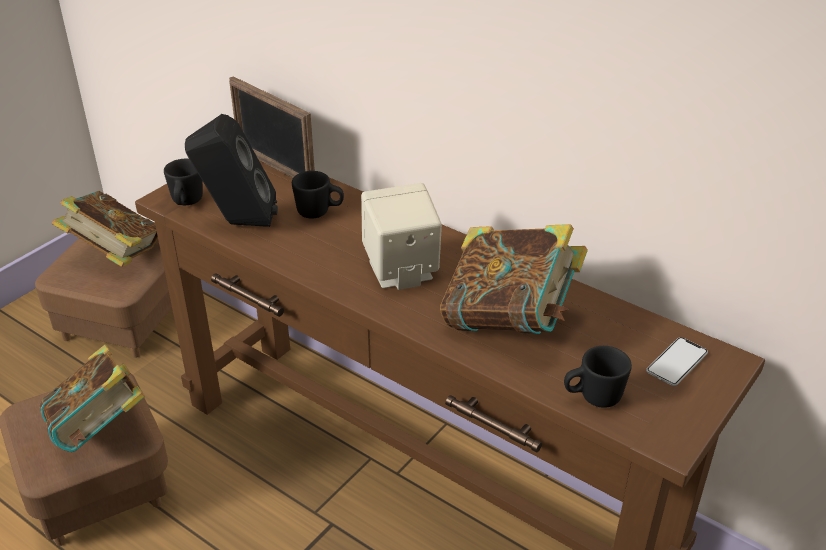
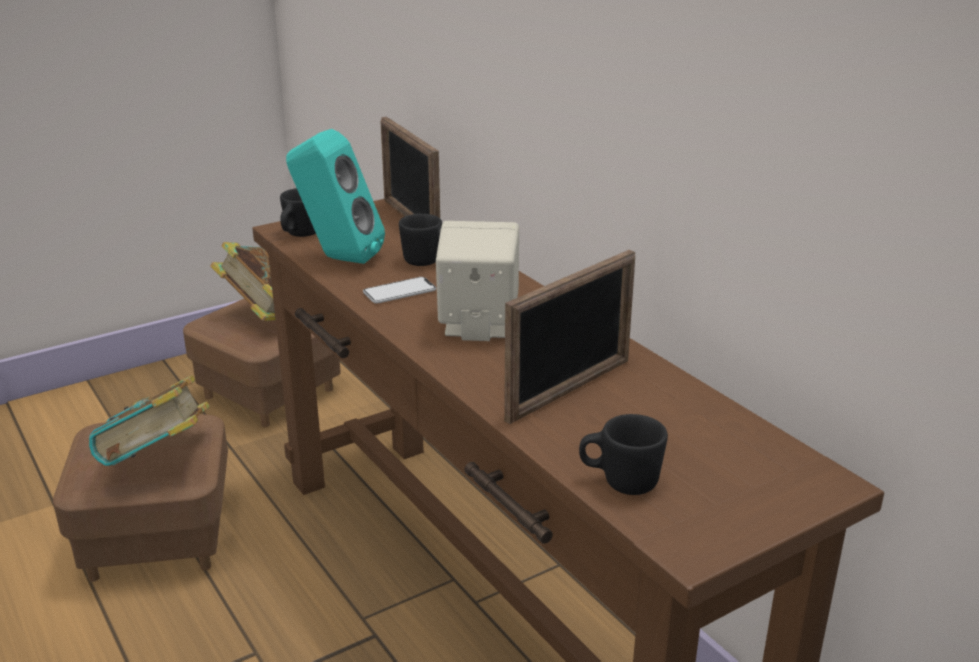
camera: 20 degrees right, 10 degrees down
(238, 223) = (337, 258): black speaker -> turquoise speaker
(509, 320) = (570, 390): book -> picture frame
(676, 362) = (755, 470): phone -> phone (399, 292)

